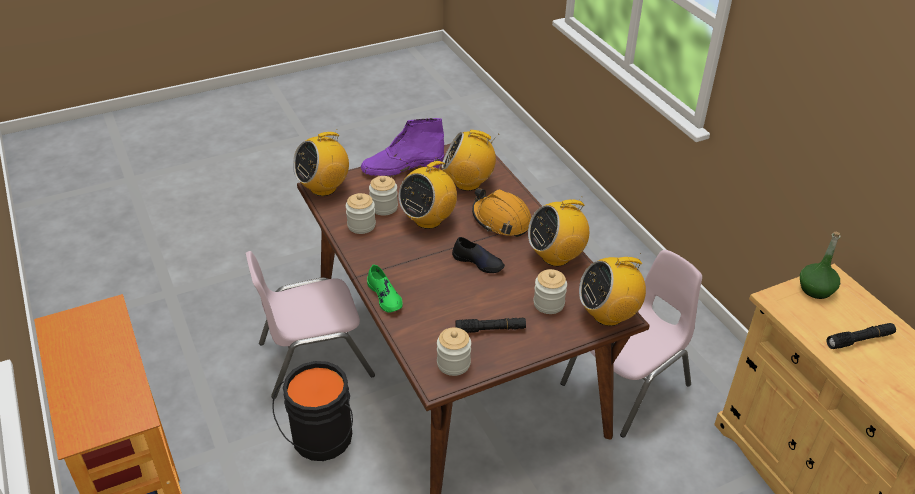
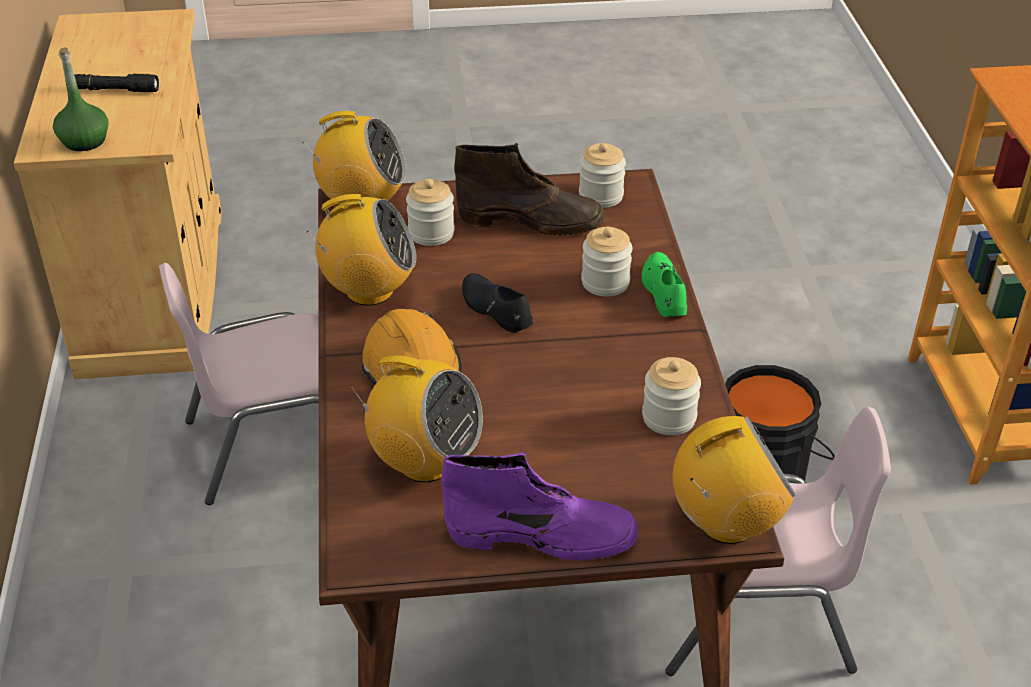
camera: 160 degrees left, 0 degrees up
(384, 207) = (615, 446): jar -> jar (605, 282)
(428, 220) = (541, 400): radio -> none
(490, 329) = (531, 221): black flashlight -> brown boot

